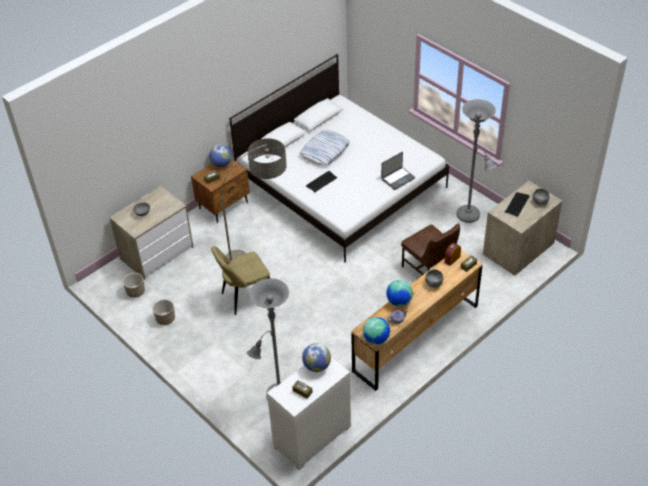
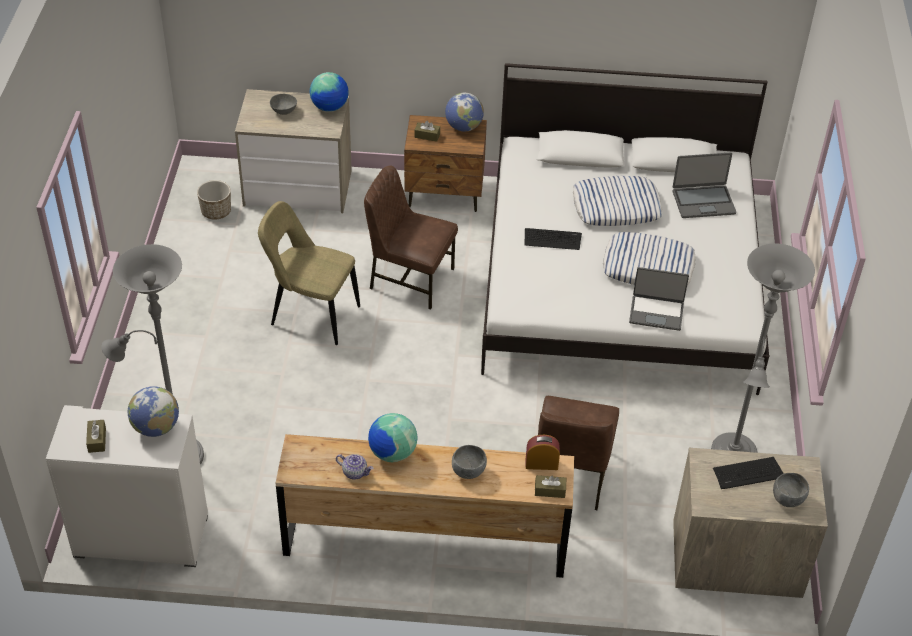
camera: 45 degrees right, 0 degrees up
(165, 318) = (200, 266): planter -> none
(262, 250) = (410, 279): floor lamp -> brown chair
(352, 124) = (703, 202): none -> laptop
(370, 164) = (648, 267): none -> pillow
(376, 339) = (296, 470): globe -> globe (330, 107)

